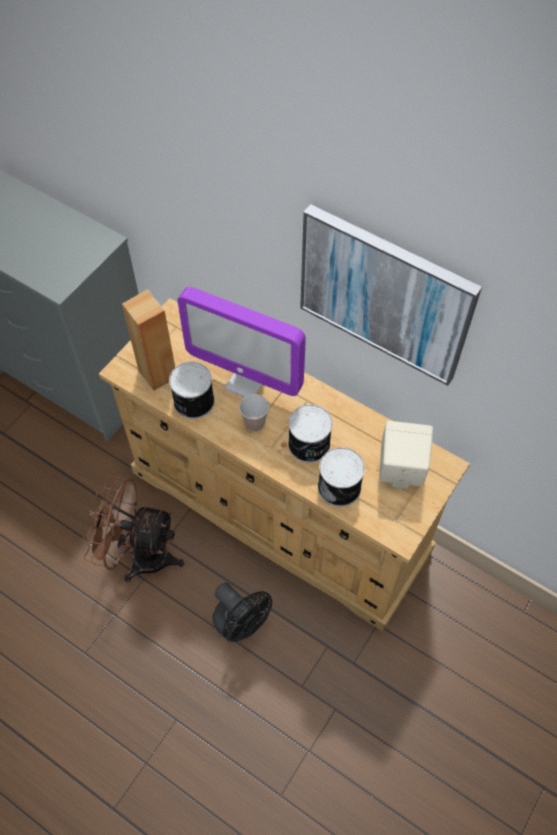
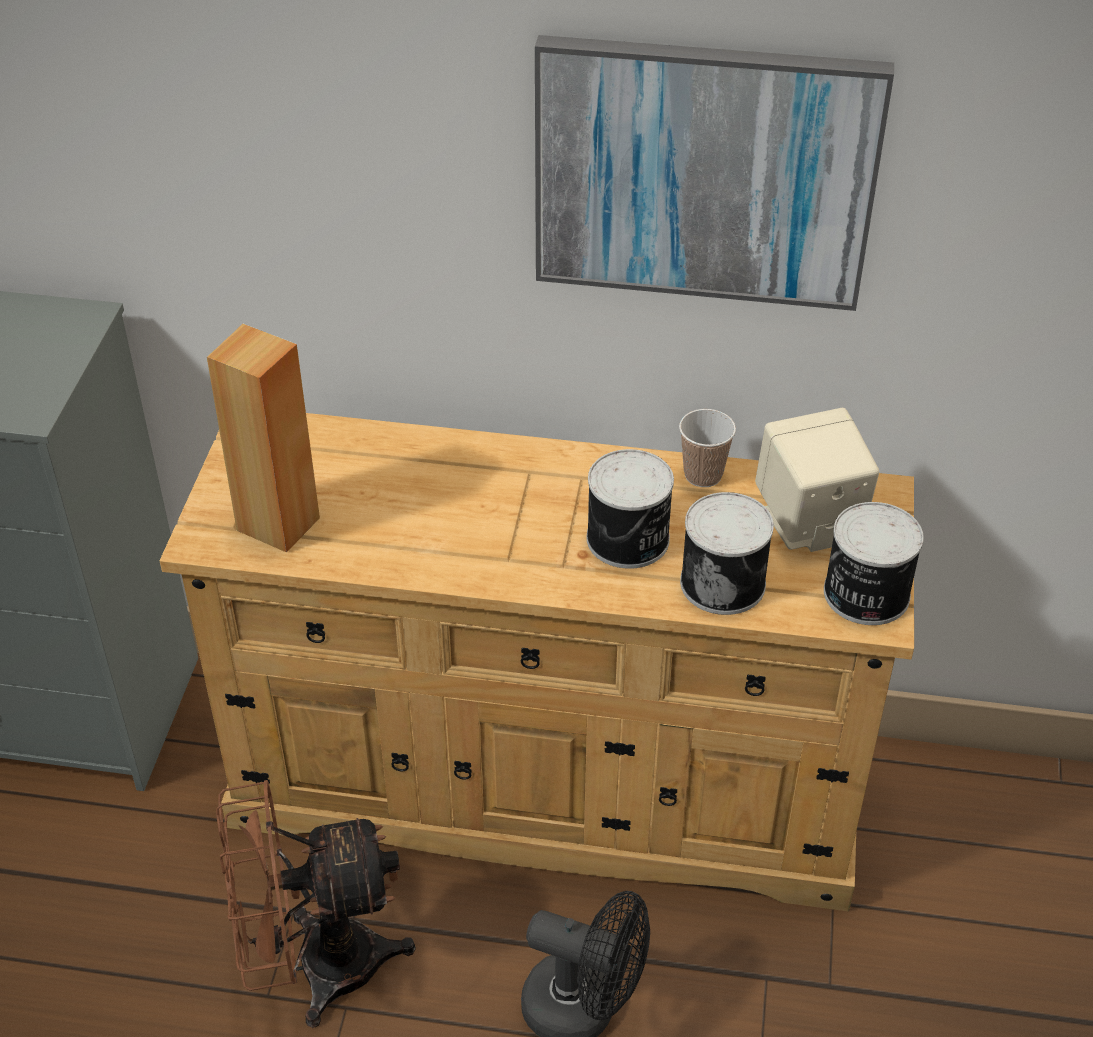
camera: 25 degrees left, 15 degrees down
(192, 402) = (373, 545): can -> can (864, 595)
(246, 381) = (454, 484): monitor -> none
(254, 423) = (510, 540): cup -> cup (703, 475)

